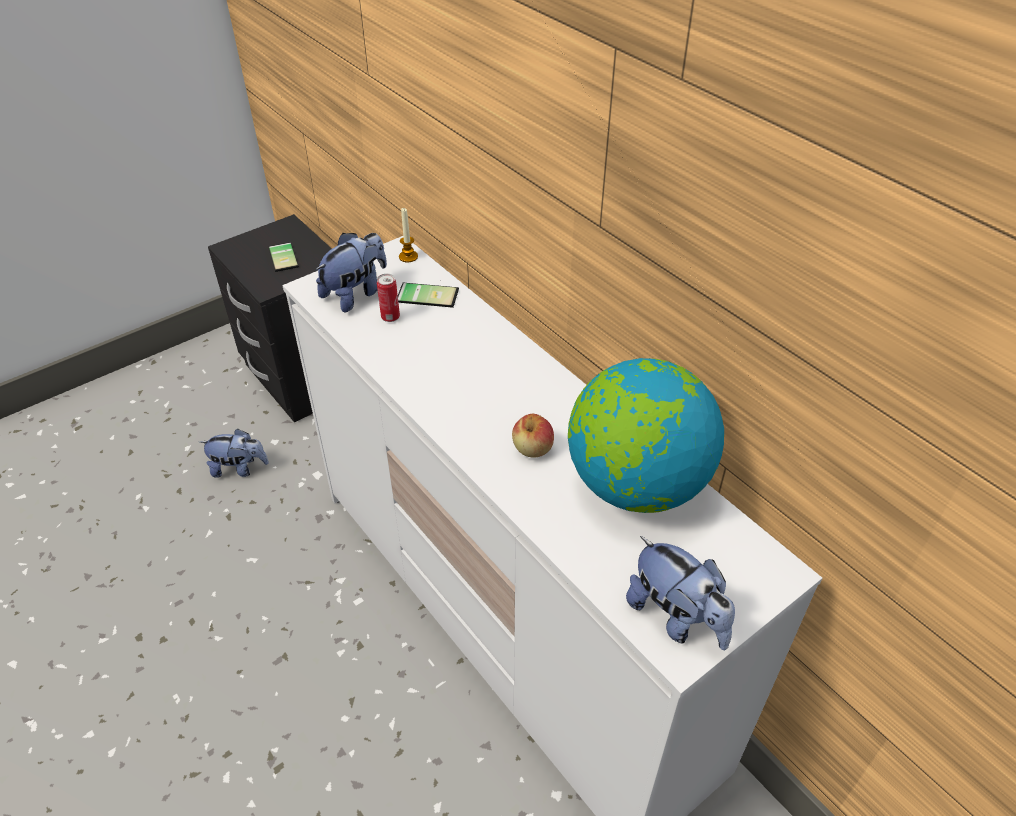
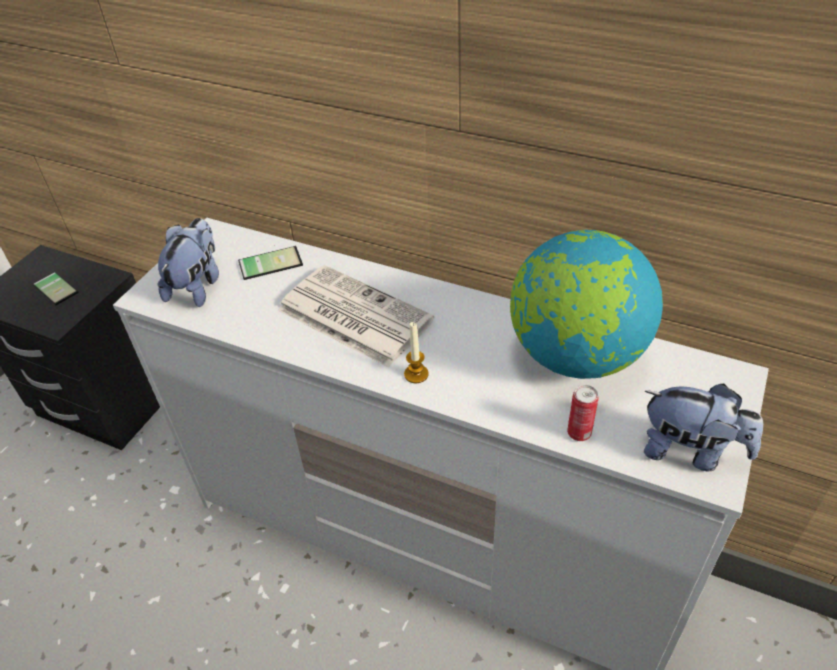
camera: 25 degrees left, 0 degrees up
(239, 468) = (88, 518): plush toy -> none
(390, 317) = (248, 295): can -> can (579, 433)
(408, 257) = (226, 235): candle -> candle (416, 374)
(463, 368) = (352, 315): none -> newspaper
(532, 448) = (467, 361): apple -> none

